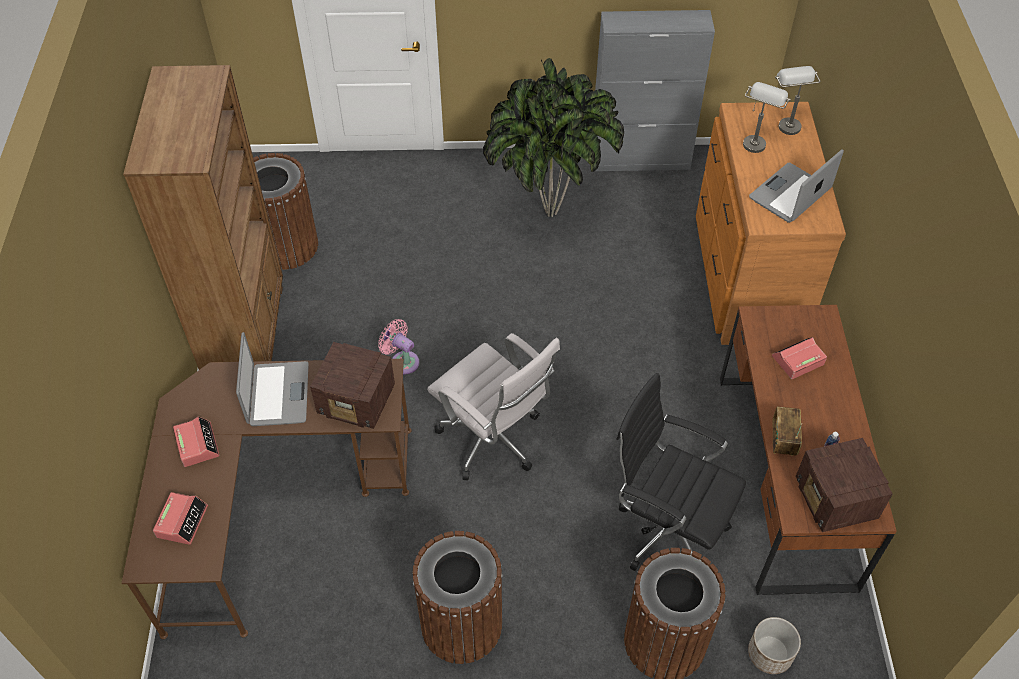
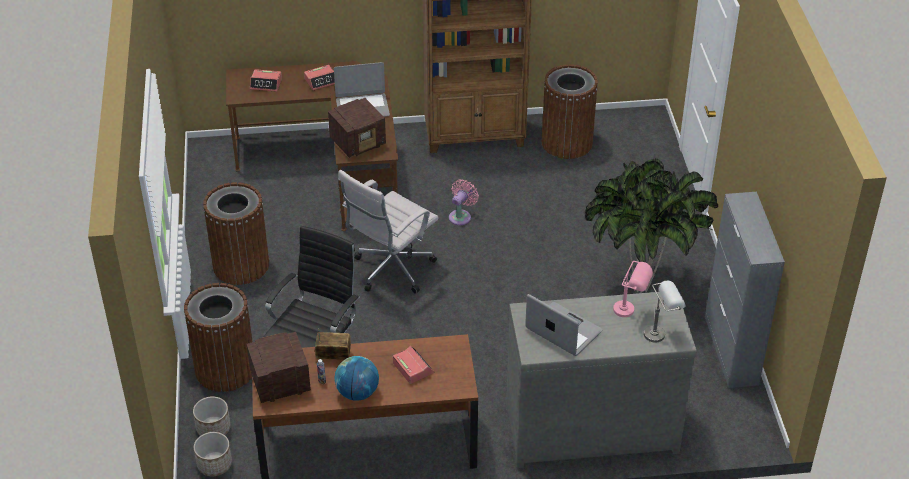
camera: 85 degrees right, 10 degrees down
(357, 401) = (359, 142): radio -> radio turned 135 degrees counterclockwise
(746, 278) = (590, 427): brown dresser -> grey dresser
(756, 140) = (631, 311): grey table lamp -> pink table lamp
(829, 651) = (214, 464): none -> planter
(843, 417) = (357, 393): none -> globe

